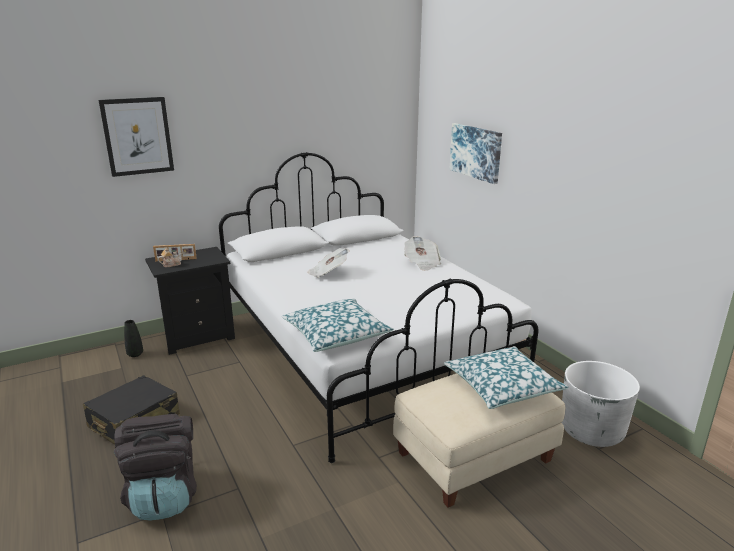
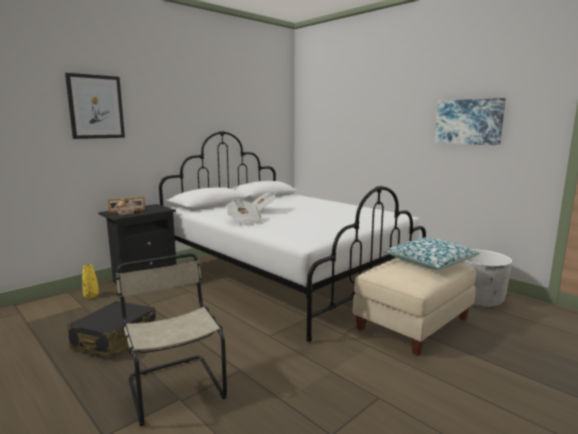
camera: 15 degrees left, 10 degrees down
(135, 354) = (91, 296): black vase -> yellow vase
(164, 495) = (174, 386): black backpack -> beige chair
(336, 334) = (298, 237): pillow -> none
(422, 263) = (324, 203): newspaper -> newspaper (244, 222)
(476, 152) = (347, 128): picture -> picture (468, 122)

